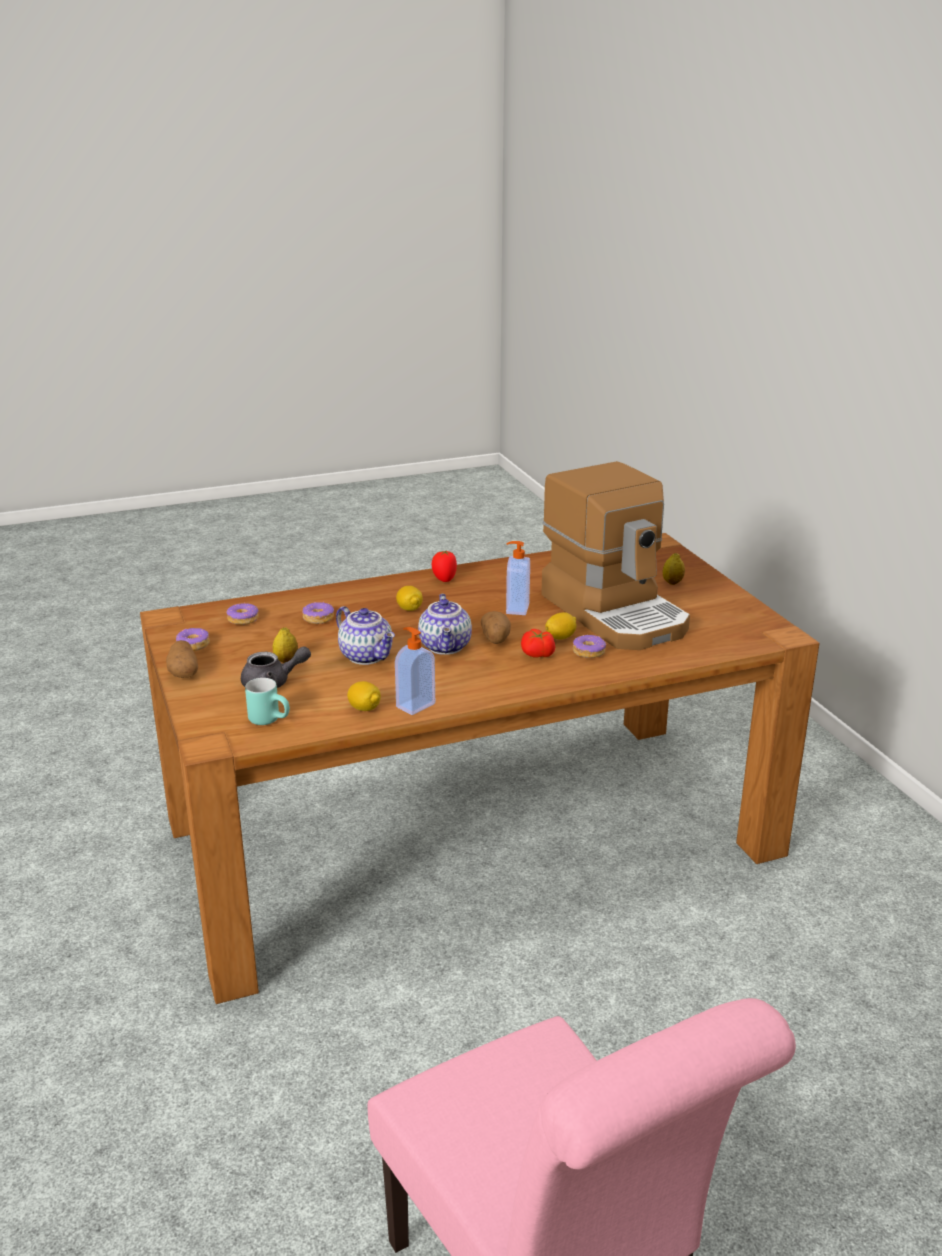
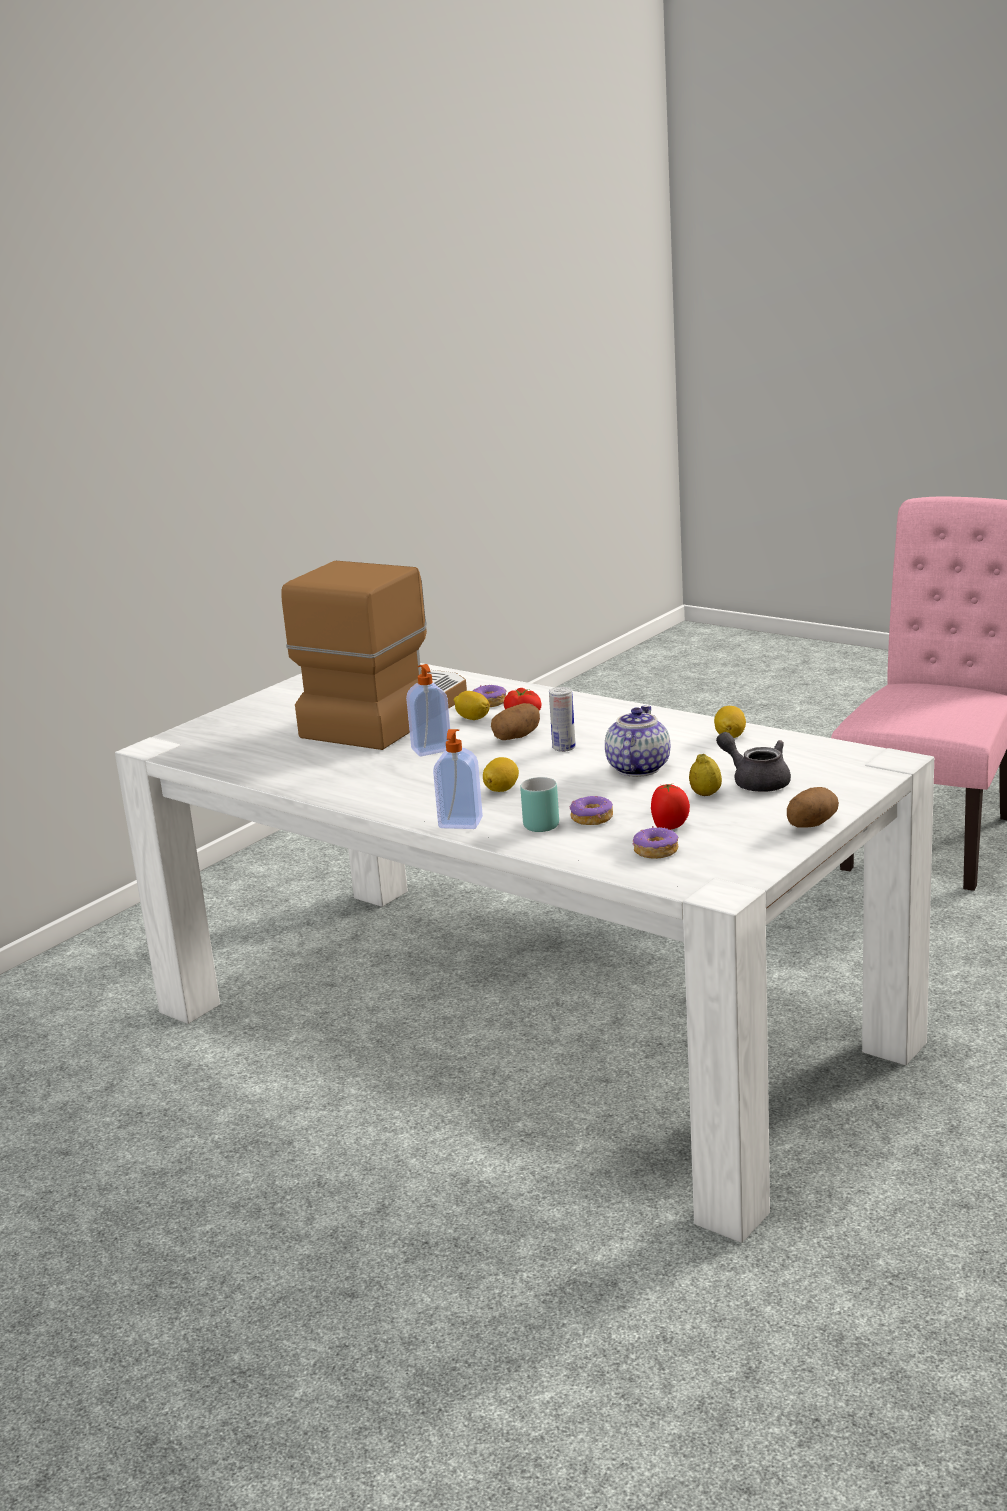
camera: 120 degrees left, 5 degrees down
(193, 645) = (754, 846): donut -> none
(271, 720) = (813, 757): turquoise mug -> turquoise mug (538, 823)
(414, 705) = (691, 724): soap dispenser -> soap dispenser (460, 824)
(444, 579) = (397, 801): tomato -> tomato (670, 828)
(446, 647) = (564, 748): teapot -> can
(471, 837) = (524, 1027): brown dining table -> white dining table
(672, 582) = (274, 715): lemon -> none

